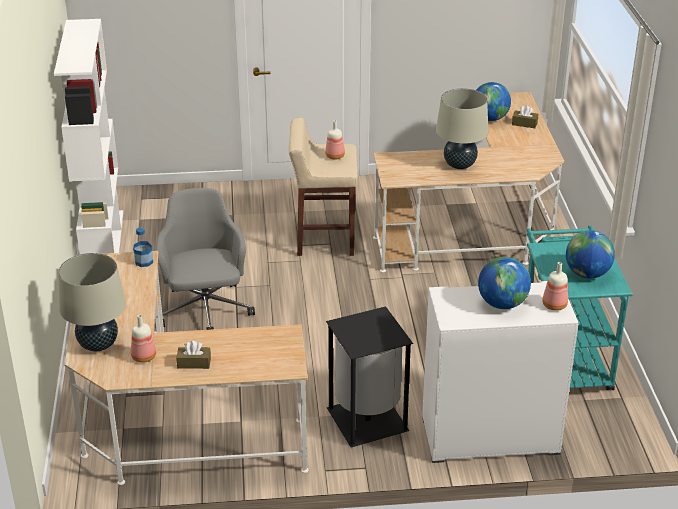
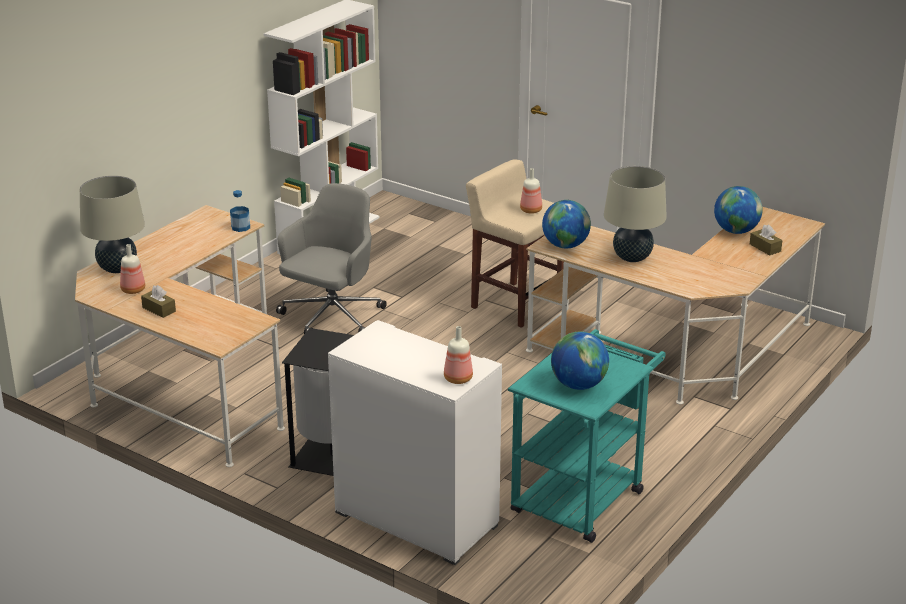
camera: 40 degrees right, 5 degrees down
(502, 304) = (414, 358): globe -> globe (565, 245)

